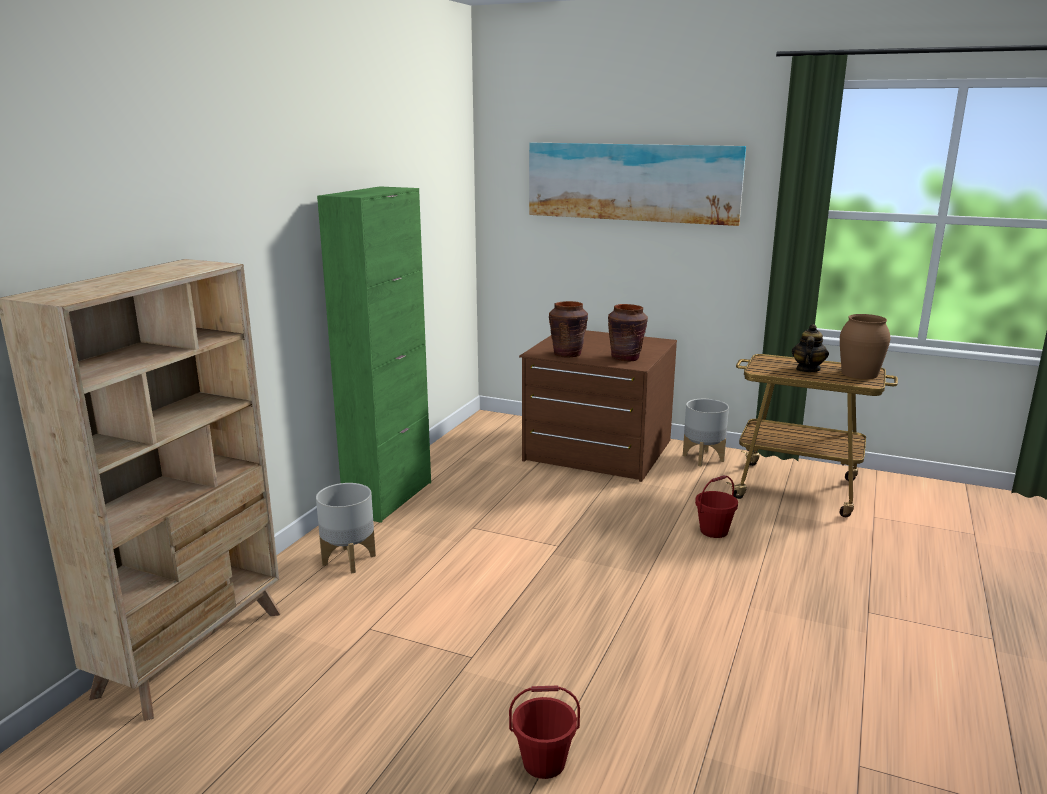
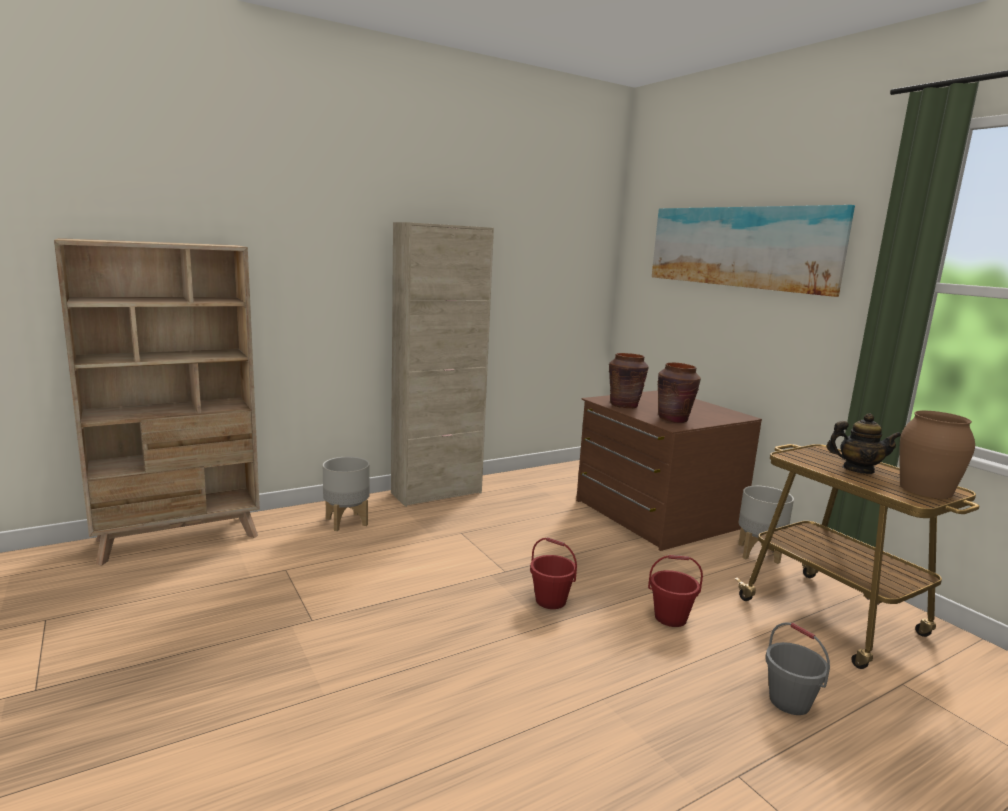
camera: 35 degrees right, 5 degrees down
(389, 498) = (436, 493): green cabinet -> beige cabinet
(544, 762) = (228, 723): red bucket -> red bucket (551, 600)
(807, 369) = (858, 470): teapot -> teapot turned 45 degrees clockwise
(839, 555) = (790, 701): none -> grey bucket

